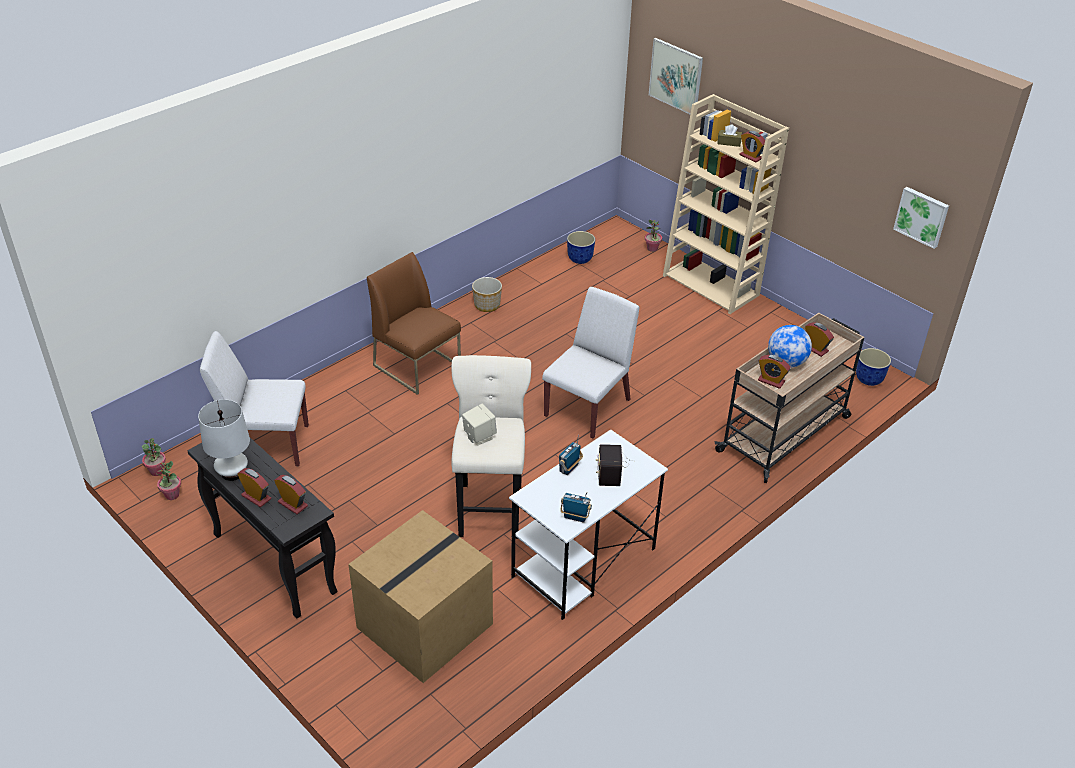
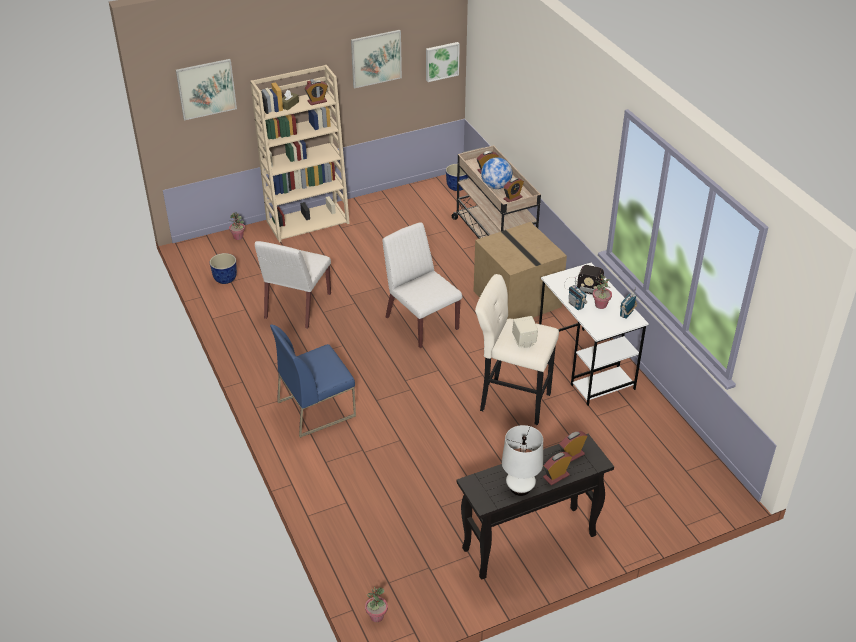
camera: 70 degrees left, 0 degrees up
(172, 495) = (415, 607): potted plant -> potted plant (600, 305)
(265, 445) = (375, 529): white chair -> white chair (297, 306)
(418, 366) = (316, 408): brown chair -> blue chair
(425, 624) = (620, 461): cardboard box -> cardboard box (515, 298)
(487, 305) = (255, 348): planter -> none
(845, 158) = (376, 58): none -> picture

